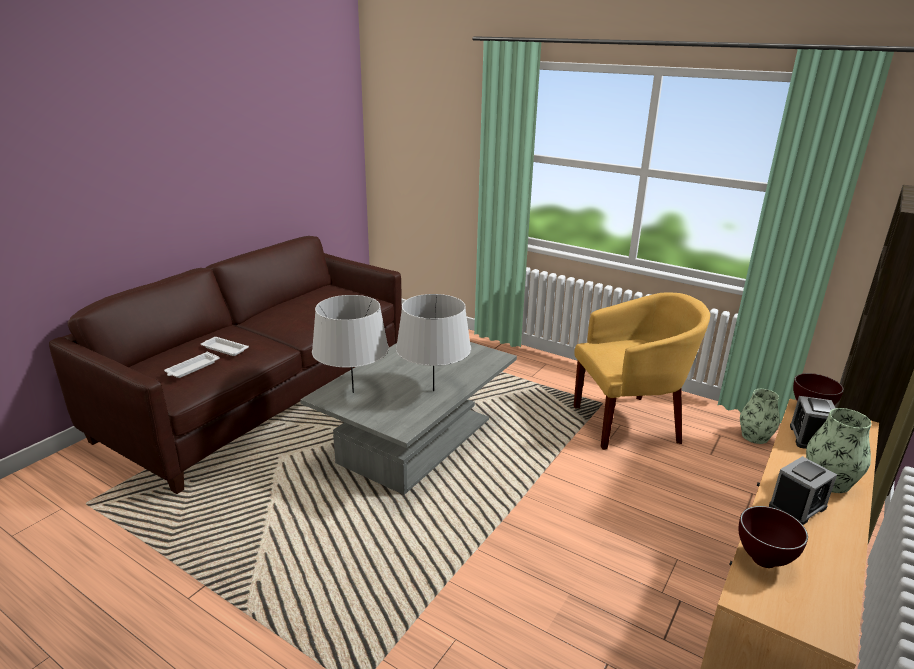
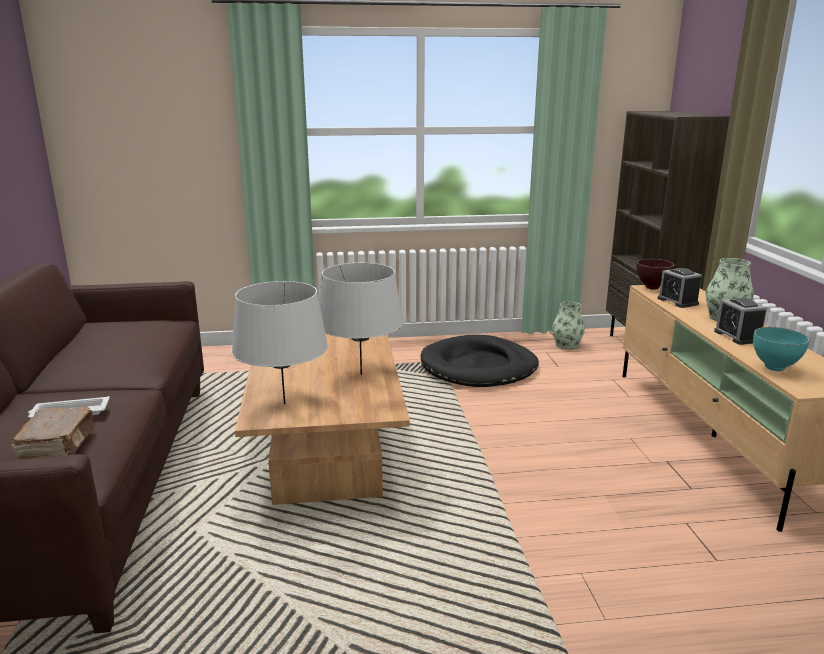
camera: 40 degrees left, 5 degrees down
(192, 368) = (59, 445): white tray -> brown book
(416, 440) = (327, 450): grey coffee table -> brown coffee table
(629, 422) = (479, 367): yellow armchair -> black dog bed
(762, 559) = (773, 368): brown bowl -> turquoise bowl
(797, 507) = (737, 336): alarm clock -> alarm clock turned 150 degrees clockwise

